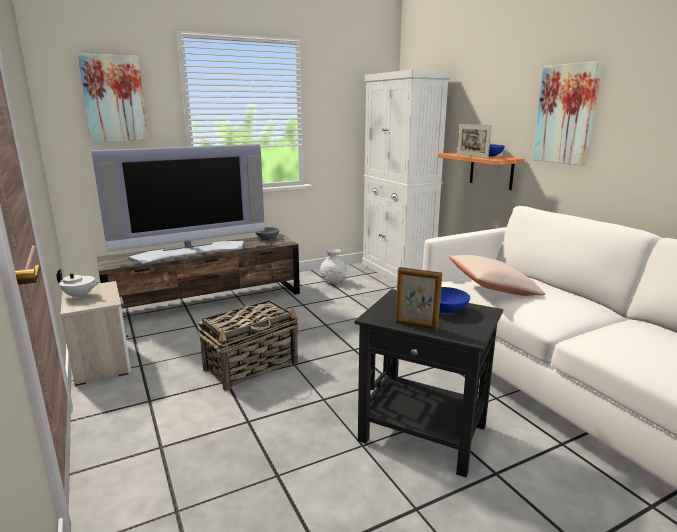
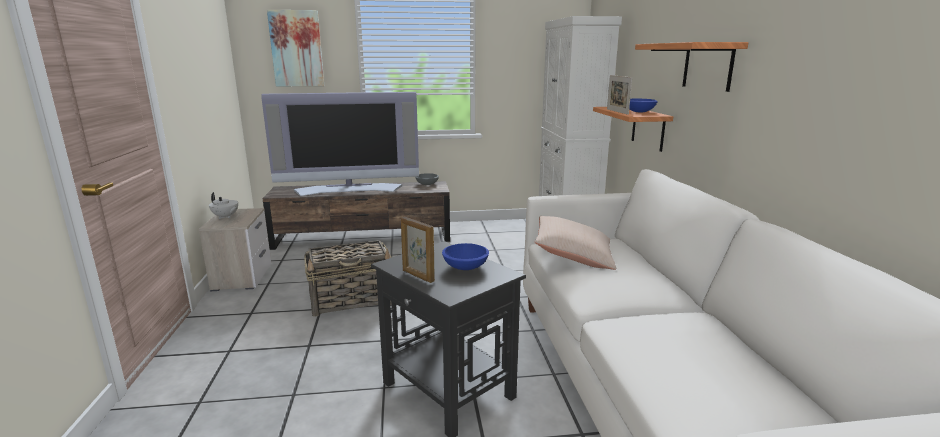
camera: 20 degrees right, 0 degrees up
(333, 281) = (492, 234): white vase -> none
(566, 114) = (707, 66): picture -> shelf

